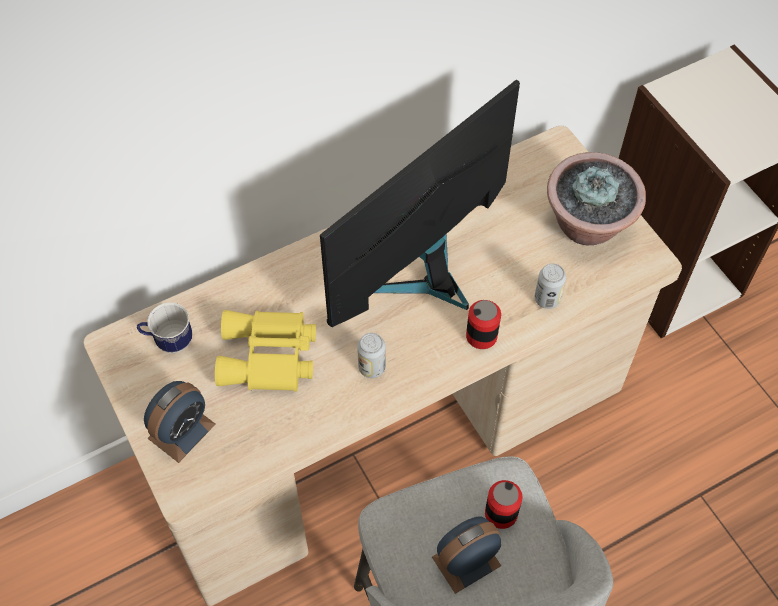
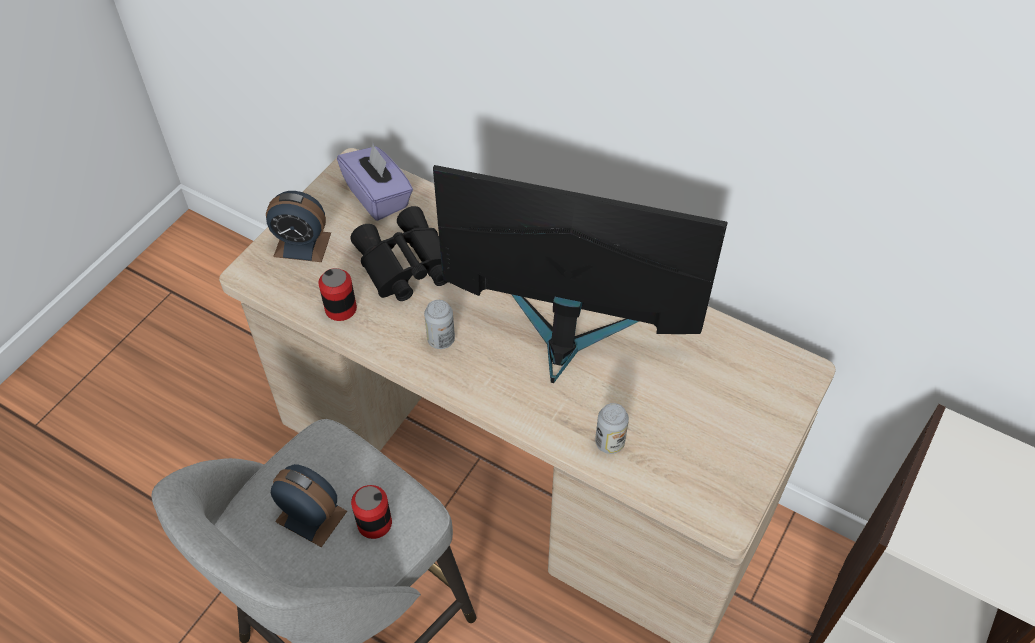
camera: 60 degrees right, 5 degrees down
(169, 341) = (378, 196): mug -> purple tissue box
(269, 358) = (404, 266): yellow binoculars -> black binoculars
(481, 336) = (529, 407): can -> can (341, 309)
(587, 226) = (724, 440): potted plant -> none

